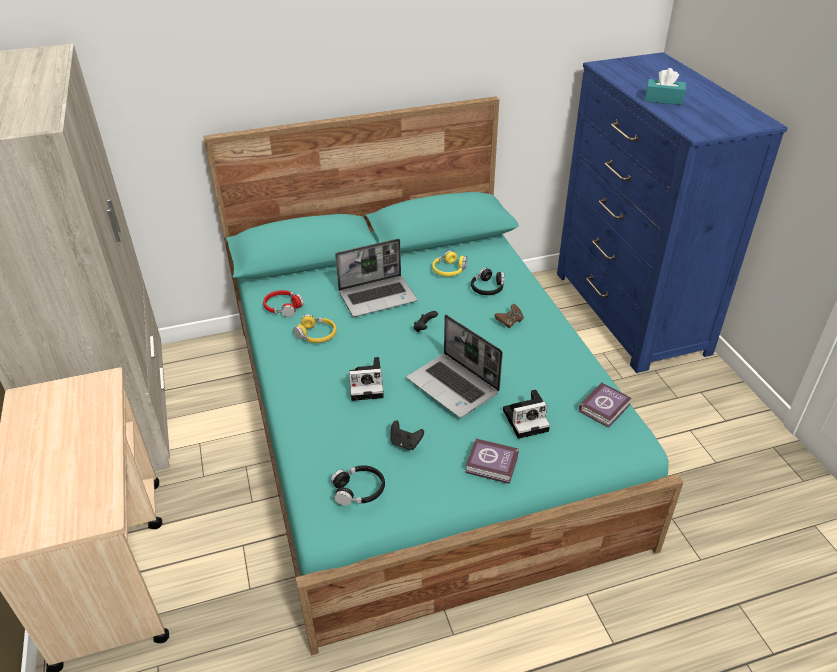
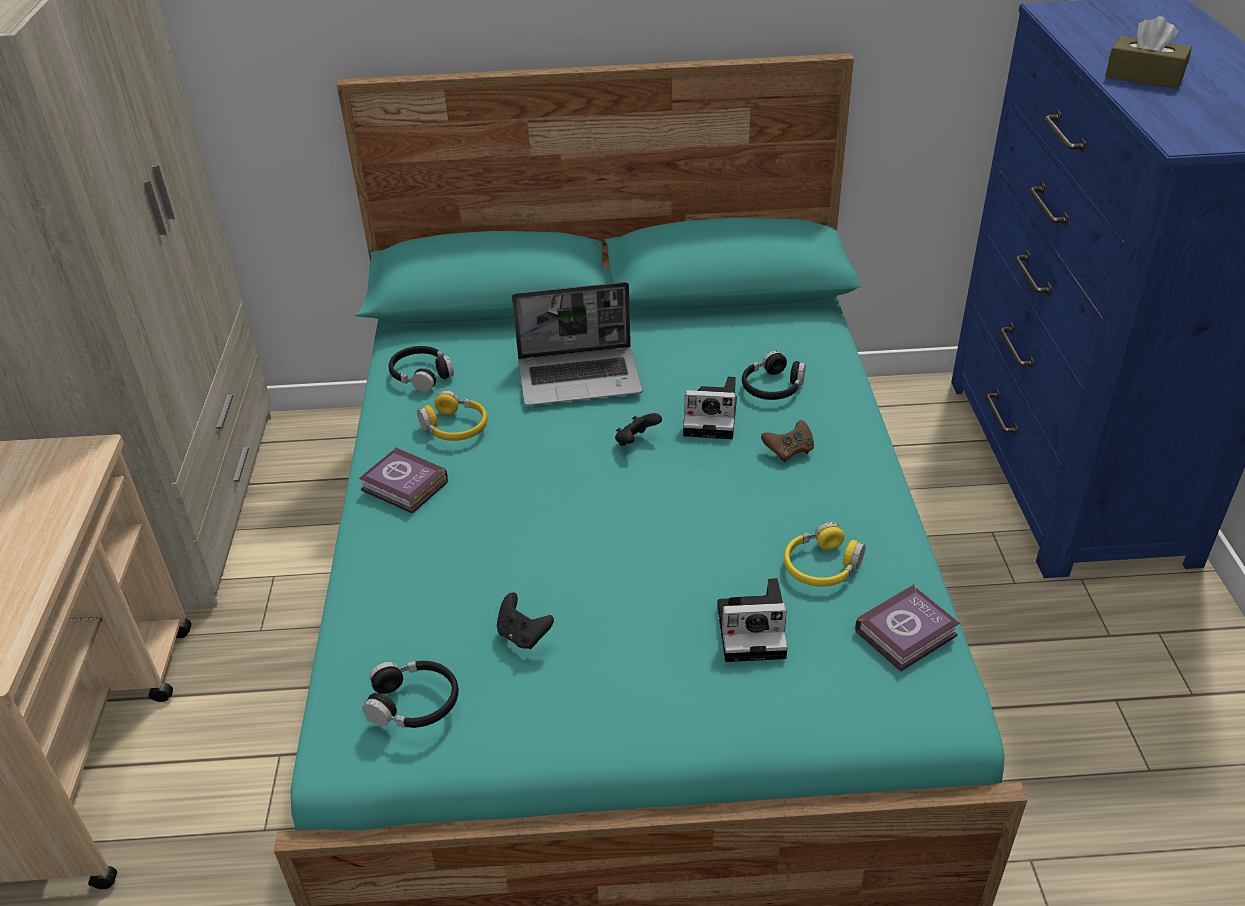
camera: 15 degrees right, 0 degrees up
(283, 307) = (421, 375): red headphones -> black headphones
(368, 385) = (501, 524): camera -> camera (713, 418)
(449, 270) = (718, 348): yellow headphones -> yellow headphones (821, 566)
(454, 386) = (647, 549): laptop -> none
(492, 465) = (662, 702): book -> book (405, 487)
(663, 99) = (1144, 76): turquoise tissue box -> brown tissue box

